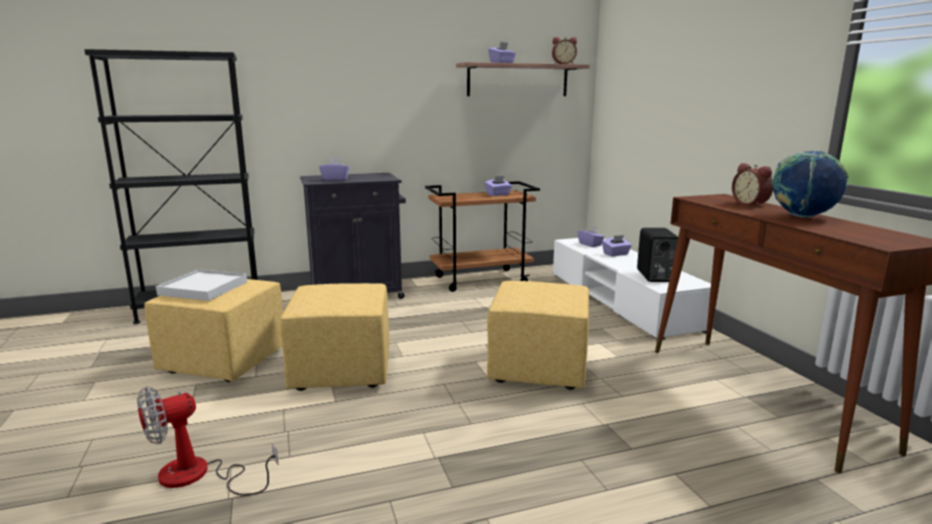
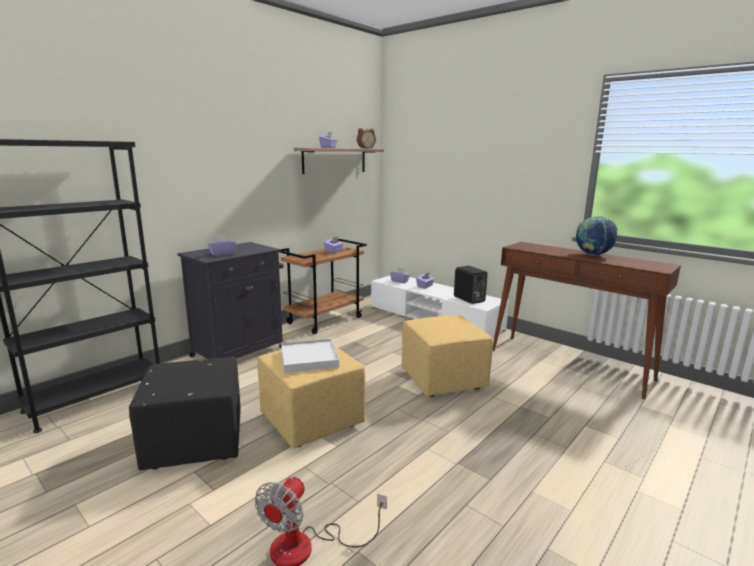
camera: 30 degrees left, 0 degrees up
(203, 288) = (176, 378): white tray -> white tray (309, 358)
(226, 361) = (196, 442): yellow ottoman -> black ottoman
(751, 204) = (551, 248): alarm clock -> none

